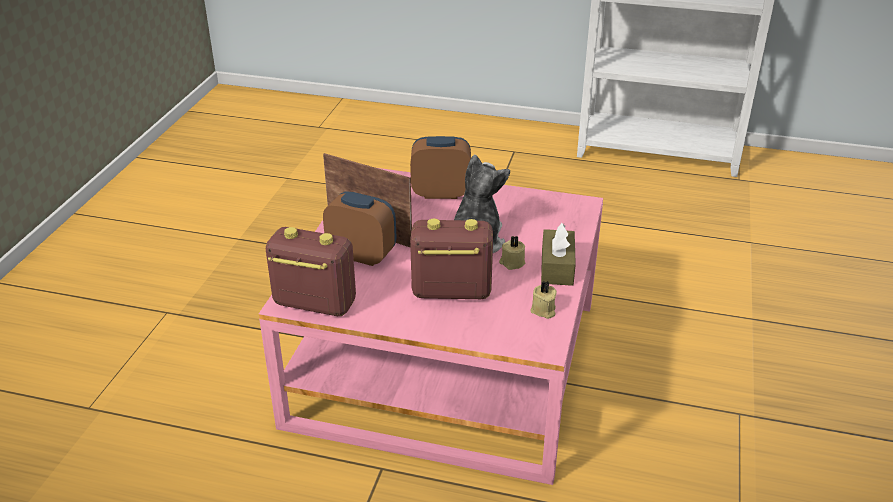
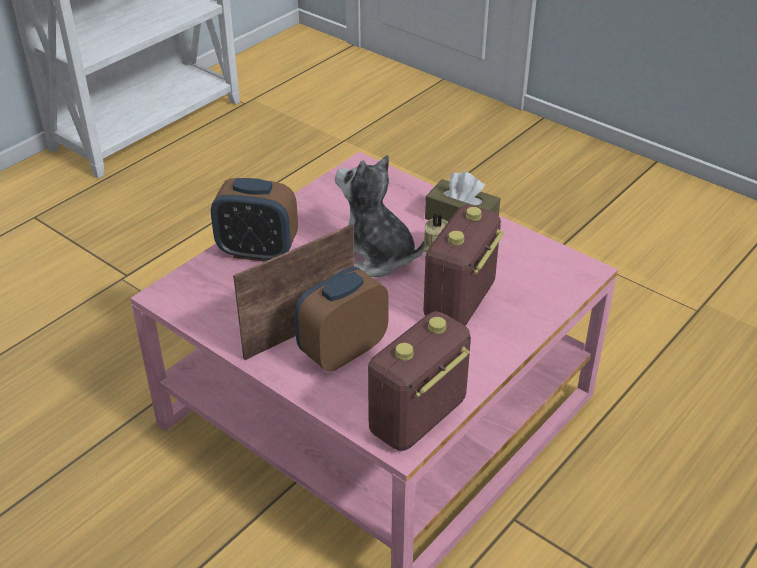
camera: 65 degrees left, 5 degrees up
(441, 193) = (257, 251): alarm clock -> alarm clock turned 105 degrees counterclockwise
(543, 310) = (528, 252): beige candle -> none

